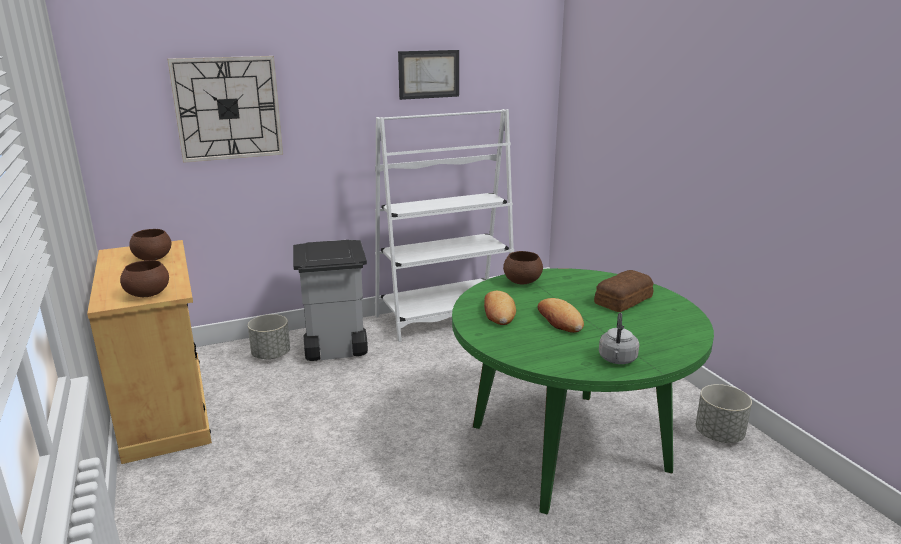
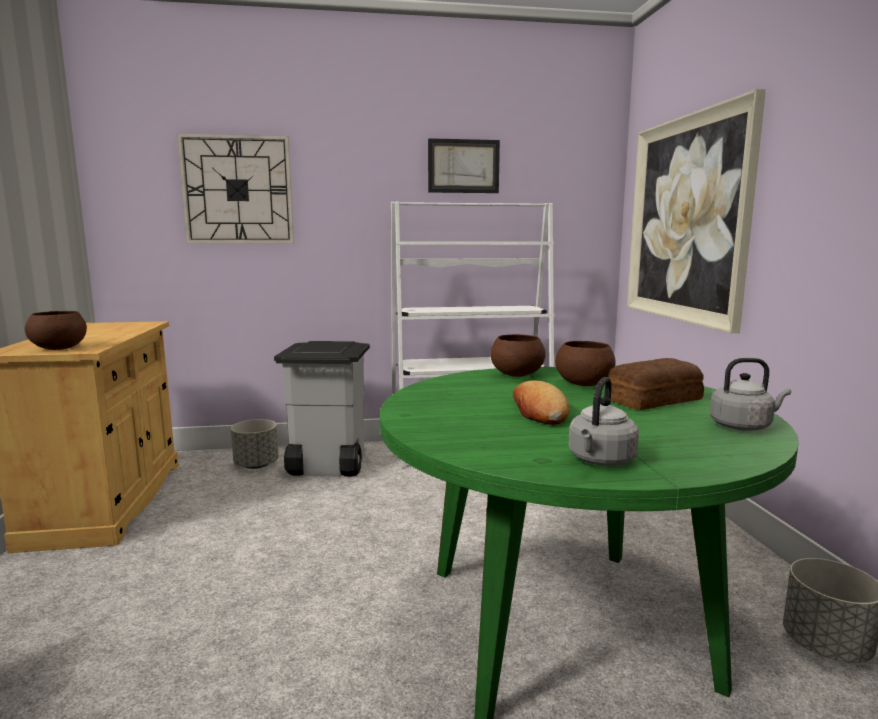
camera: 15 degrees right, 10 degrees down
(152, 258) = (115, 329): brown bowl -> brown bowl (583, 384)
(498, 312) = (456, 397): bread -> none
(618, 131) = (686, 219): none -> picture
(682, 320) = (743, 426): none -> grey kettle

